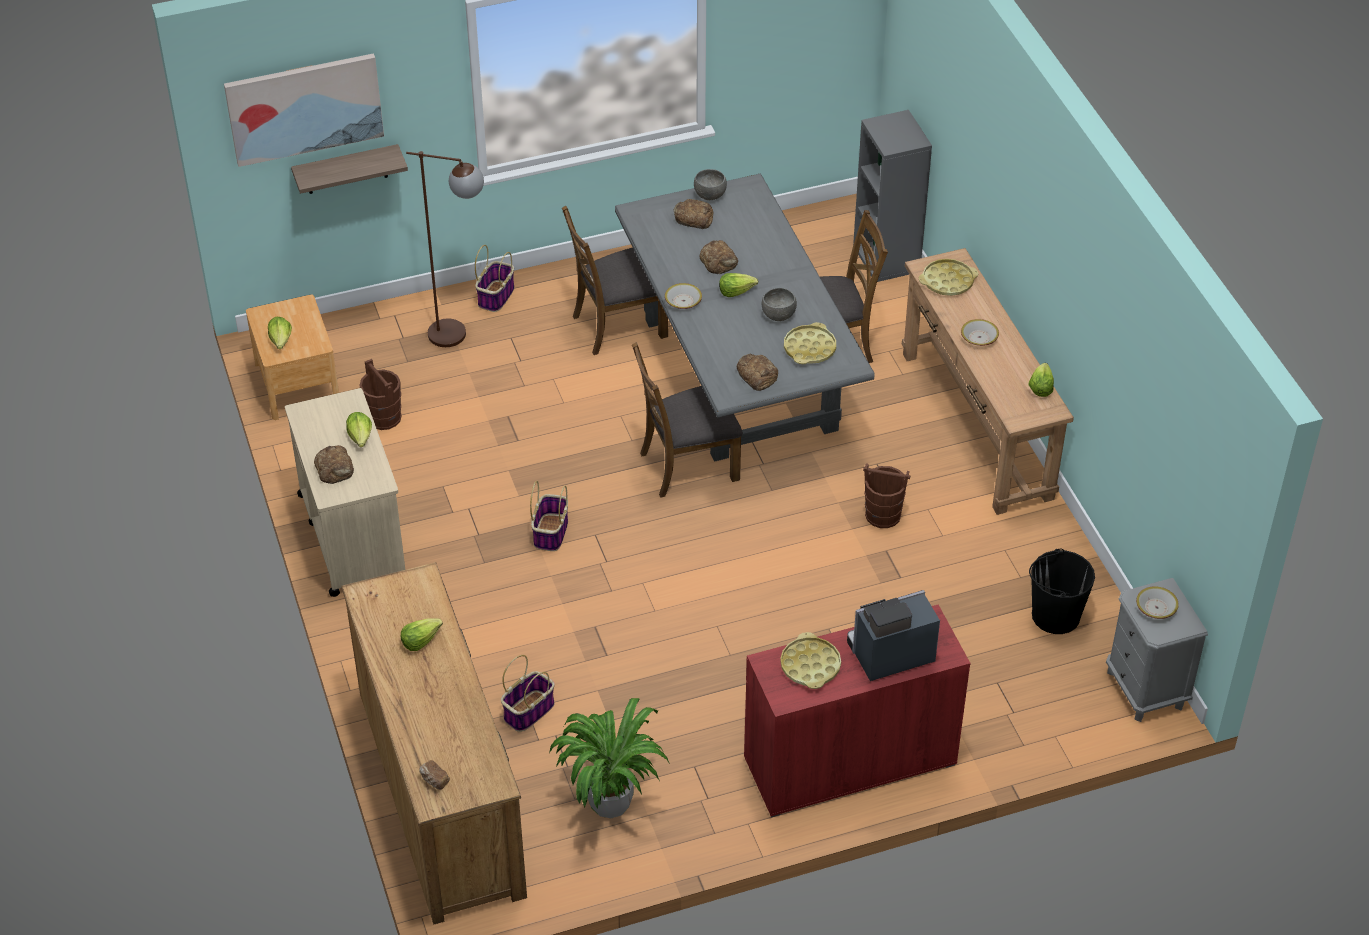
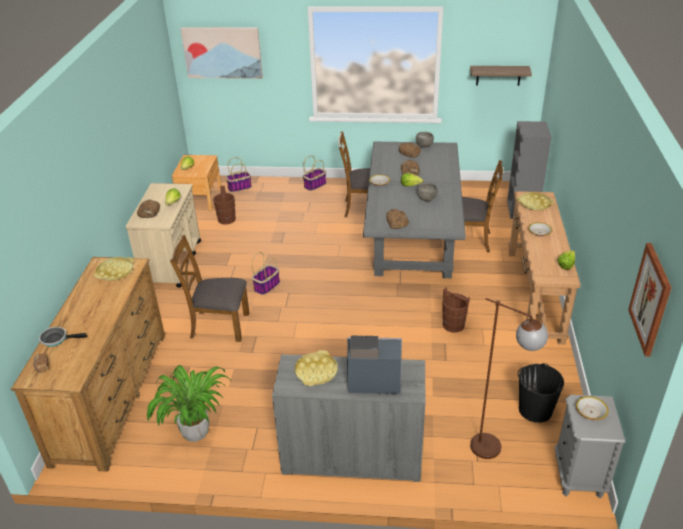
camera: 25 degrees right, 10 degrees down
(346, 170) = (244, 95): shelf -> shelf (498, 75)
(416, 735) = (57, 339): none -> frying pan
(420, 640) = (105, 292): lettuce -> none
(460, 336) = (287, 196): brown floor lamp -> brown floor lamp (495, 451)
(529, 711) = (190, 368): basket -> basket (239, 187)
(688, 465) = (359, 274): brown chair -> brown chair (219, 325)
(809, 348) = (434, 216): yellow tray -> yellow tray (115, 272)
(849, 761) = (352, 456): red cabinet -> grey cabinet
(1216, 464) = (650, 299): none -> picture

